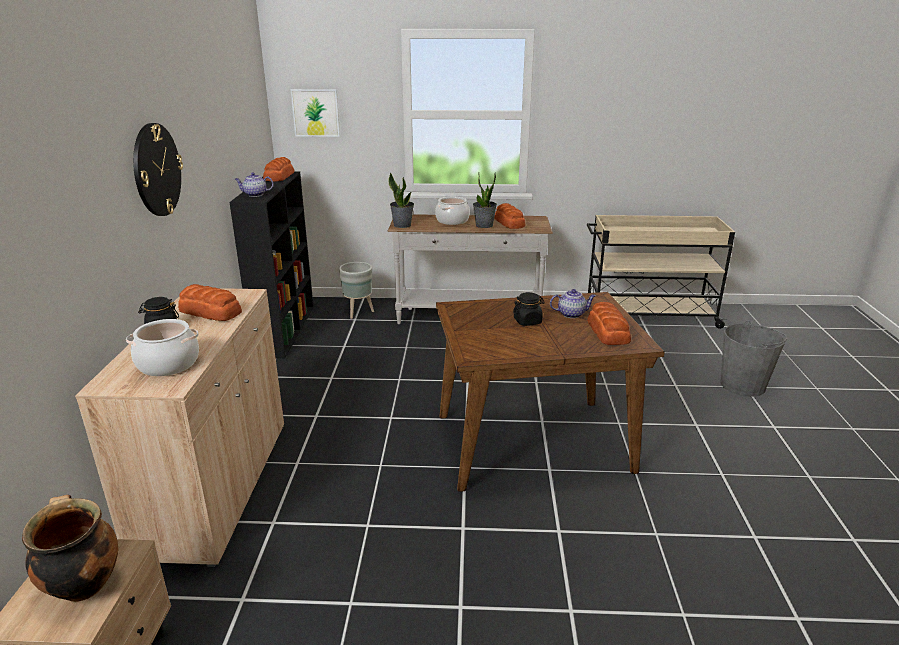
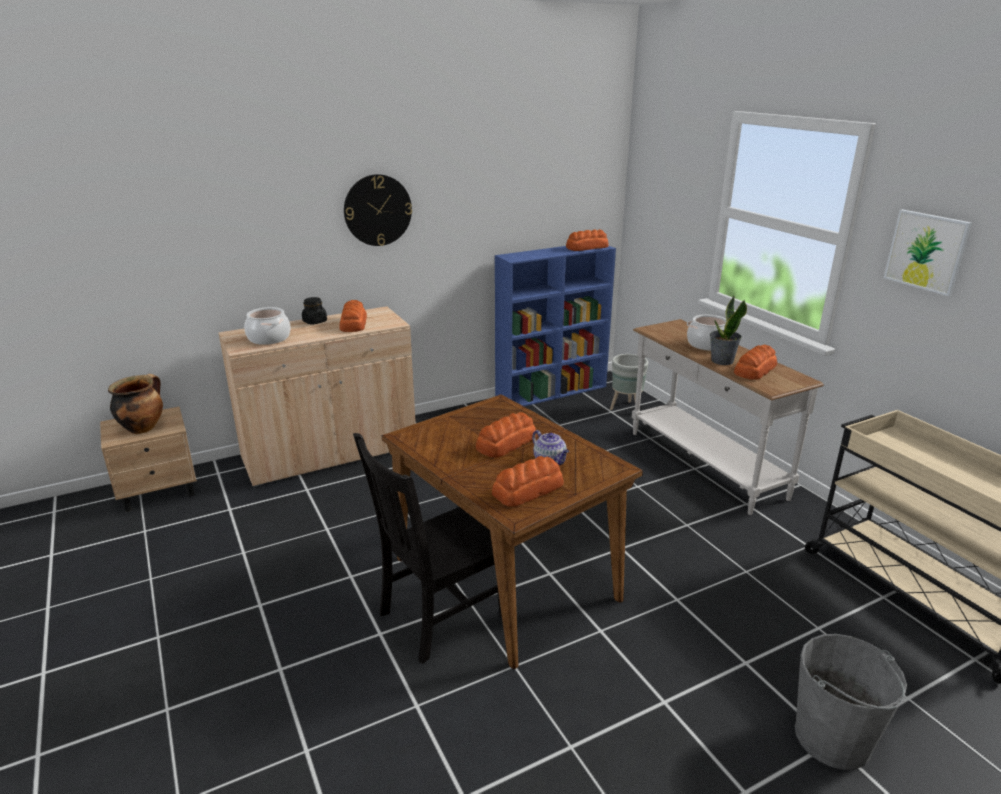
camera: 60 degrees right, 0 degrees up
(255, 195) = (523, 255): teapot -> none
(285, 330) = (552, 392): black bookcase -> blue bookcase
(316, 113) = (654, 193): picture -> picture (926, 251)
(402, 225) = (654, 329): potted plant -> none
(527, 321) = (505, 443): black jar -> bread
(558, 490) = (439, 617): none -> black chair

